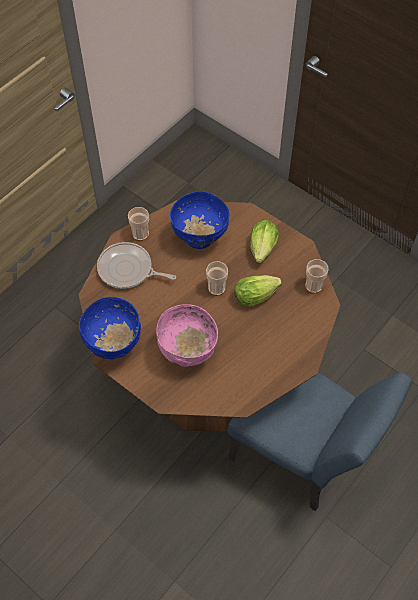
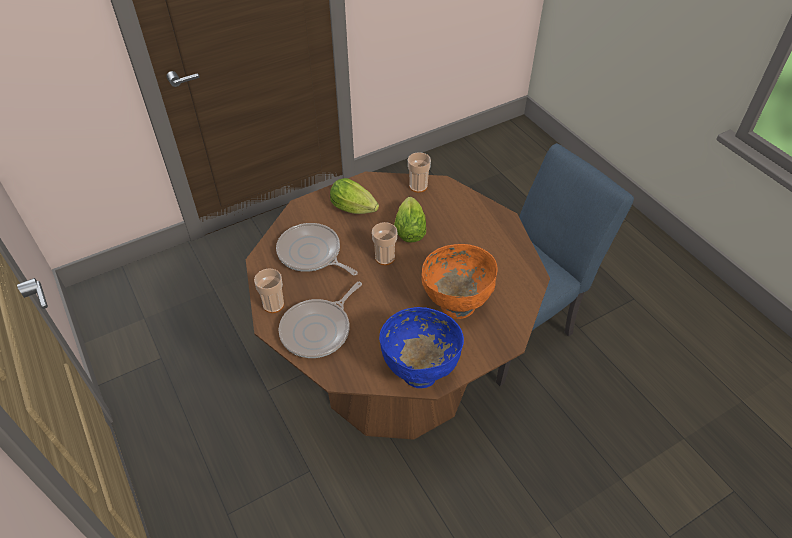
camera: 70 degrees left, 10 degrees down
(188, 353) = (456, 304): pink bowl -> orange bowl
(199, 238) = (311, 254): blue bowl -> frying pan

